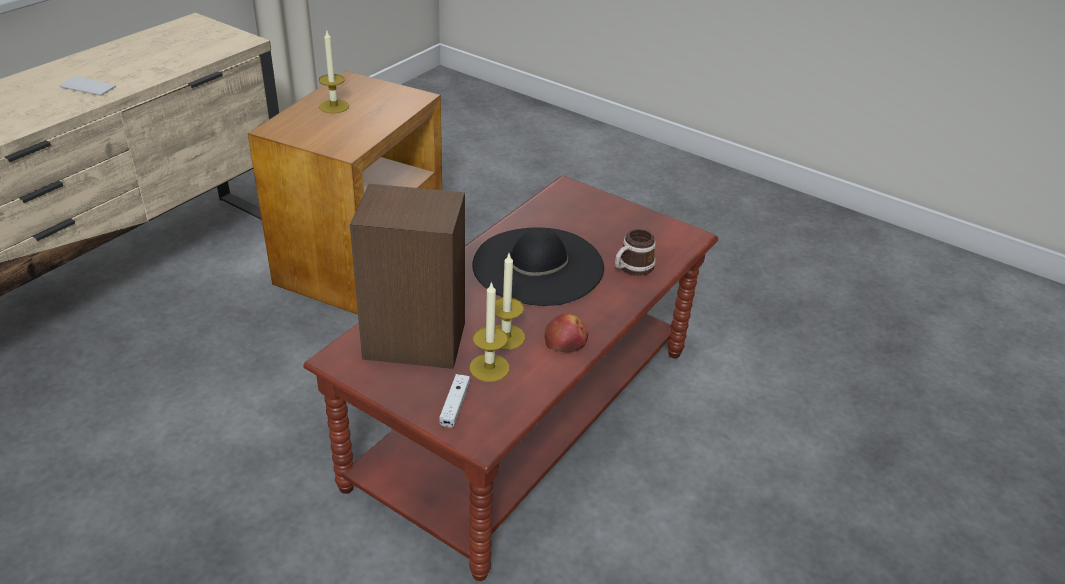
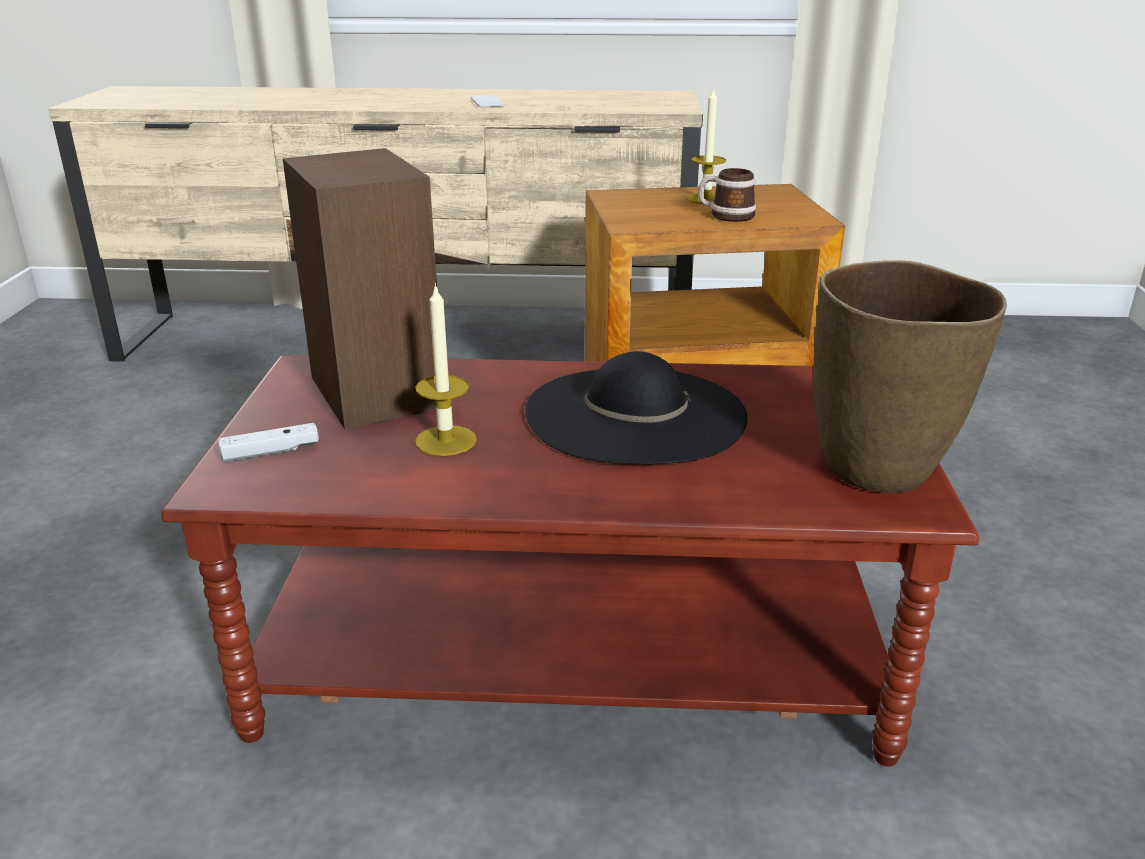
camera: 60 degrees right, 10 degrees down
(489, 368) = (368, 450): candle -> none
(566, 341) = (486, 483): apple -> none
(631, 268) = (740, 481): mug -> mug (725, 215)
(654, 229) = (880, 469): none -> brown vase

